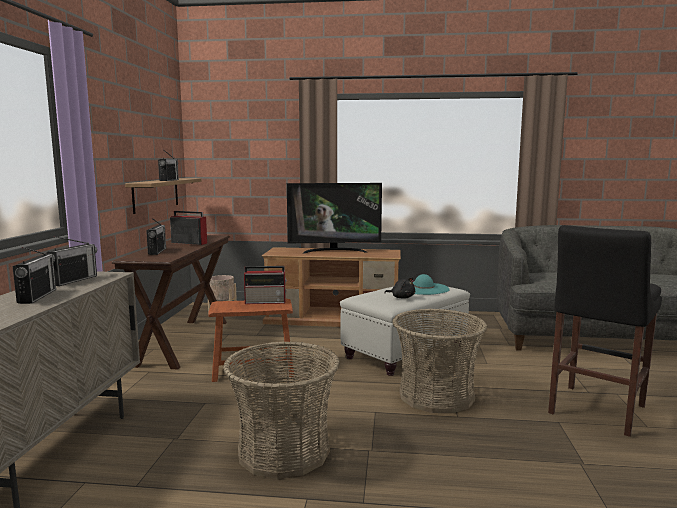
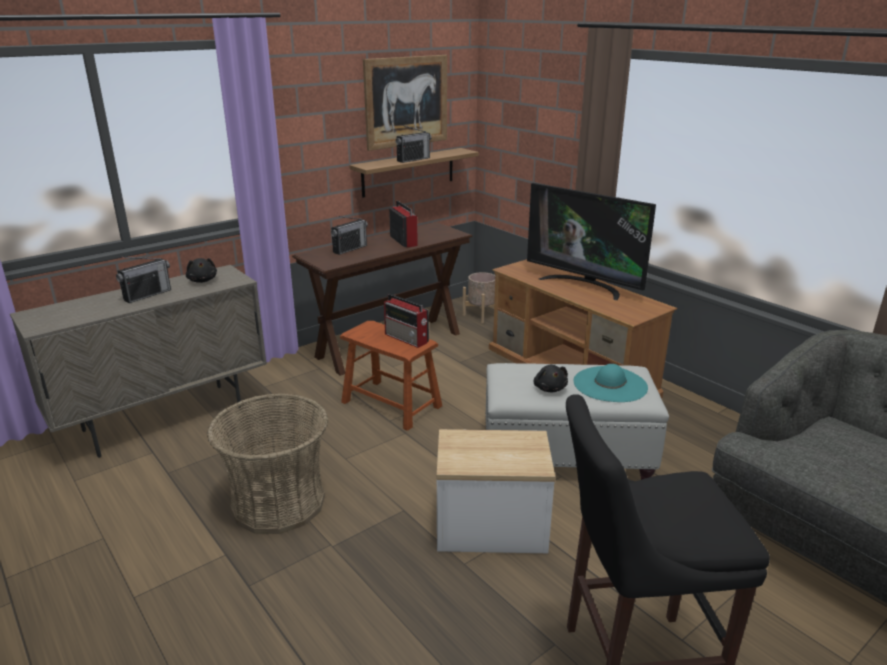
camera: 45 degrees right, 15 degrees up
(74, 280) = (202, 280): radio -> black plush toy
(152, 134) = (406, 101): none -> picture
(436, 395) = (491, 528): basket -> side table

